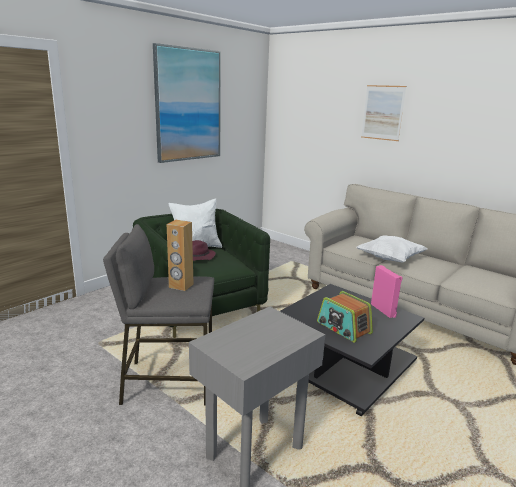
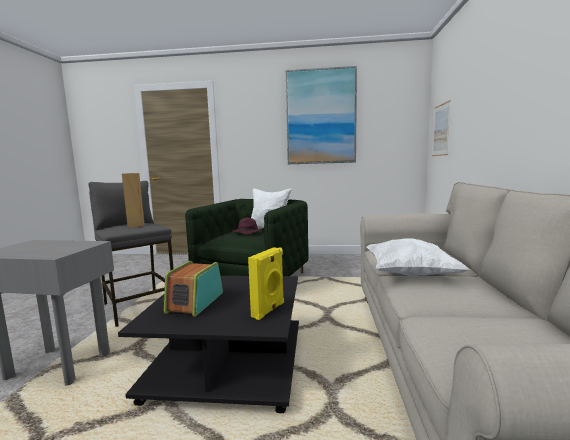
camera: 55 degrees right, 10 degrees down
(382, 112) = (503, 77): picture -> picture (441, 130)
(384, 310) = (269, 310): pink speaker -> yellow speaker

